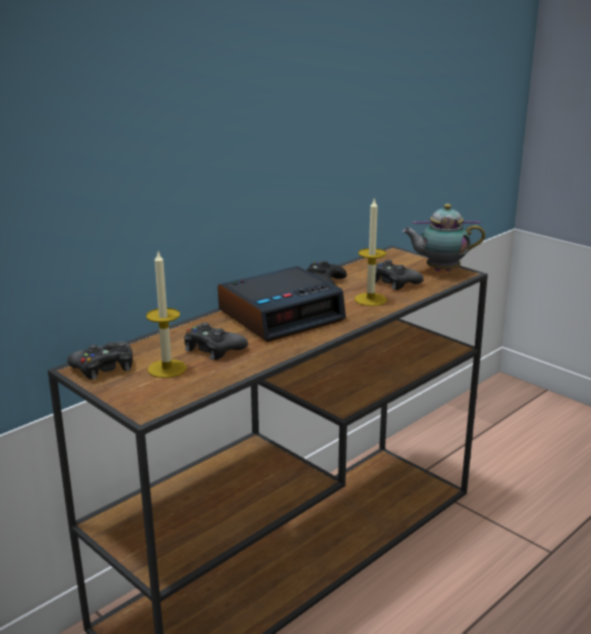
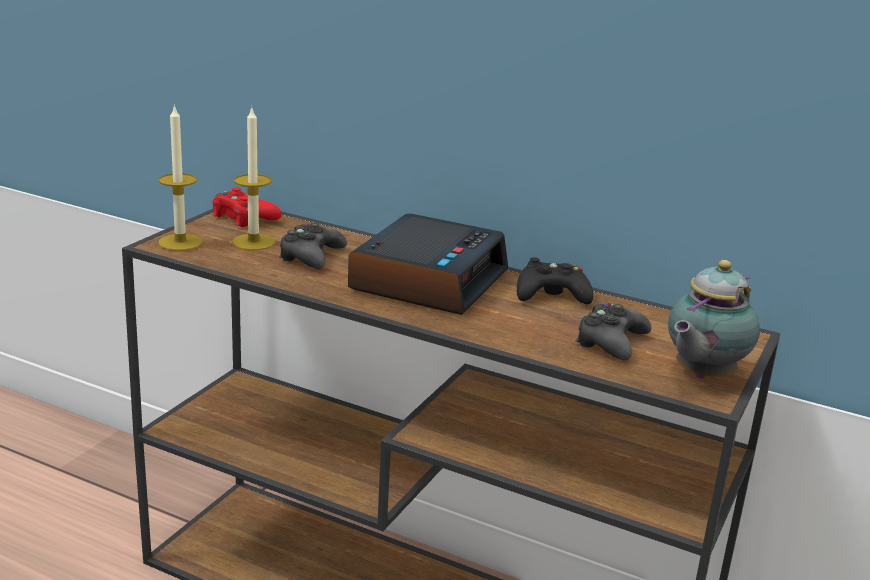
camera: 70 degrees right, 0 degrees up
(104, 368) = (243, 217): black game controller -> red game controller
(281, 315) = (428, 279): alarm clock -> alarm clock turned 105 degrees counterclockwise
(370, 299) = (527, 329): candle -> candle (180, 242)
(440, 270) = (701, 376): teapot -> teapot turned 120 degrees counterclockwise

